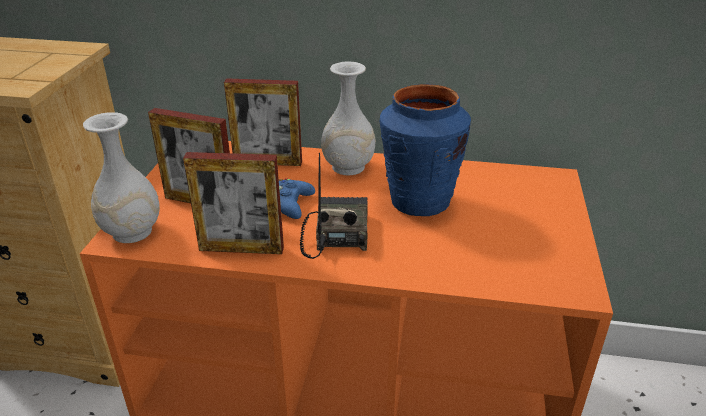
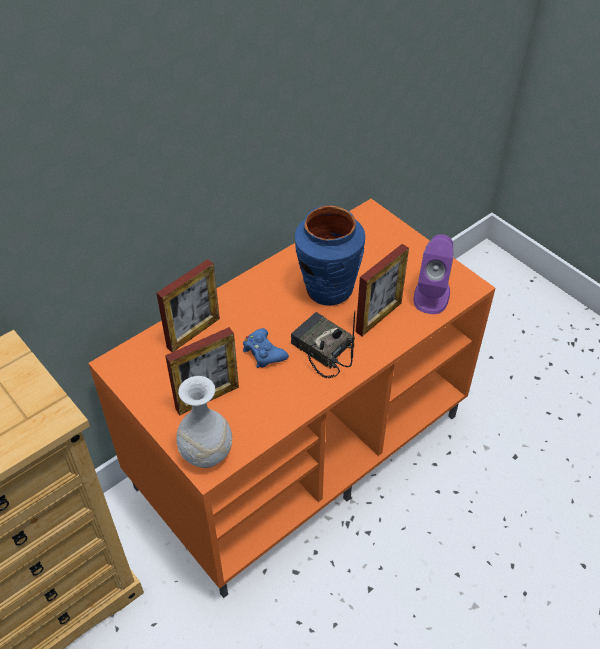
camera: 50 degrees left, 15 degrees up
(241, 249) = (289, 404): picture frame -> picture frame (378, 317)
(348, 167) = (250, 296): white vase -> none
(518, 268) = (431, 295): none -> purple speaker

